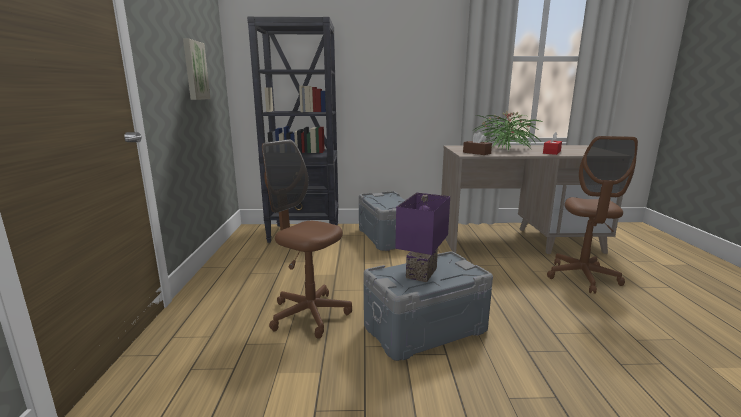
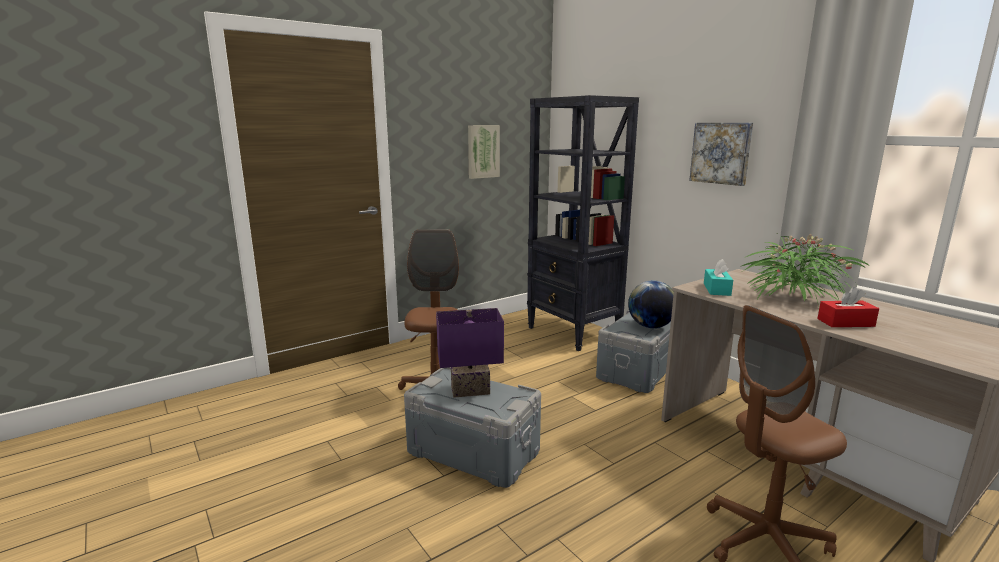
camera: 55 degrees right, 0 degrees up
(394, 201) = (650, 326): none -> globe
(408, 70) = (721, 153): none -> picture
(476, 153) = (716, 289): brown tissue box -> turquoise tissue box

